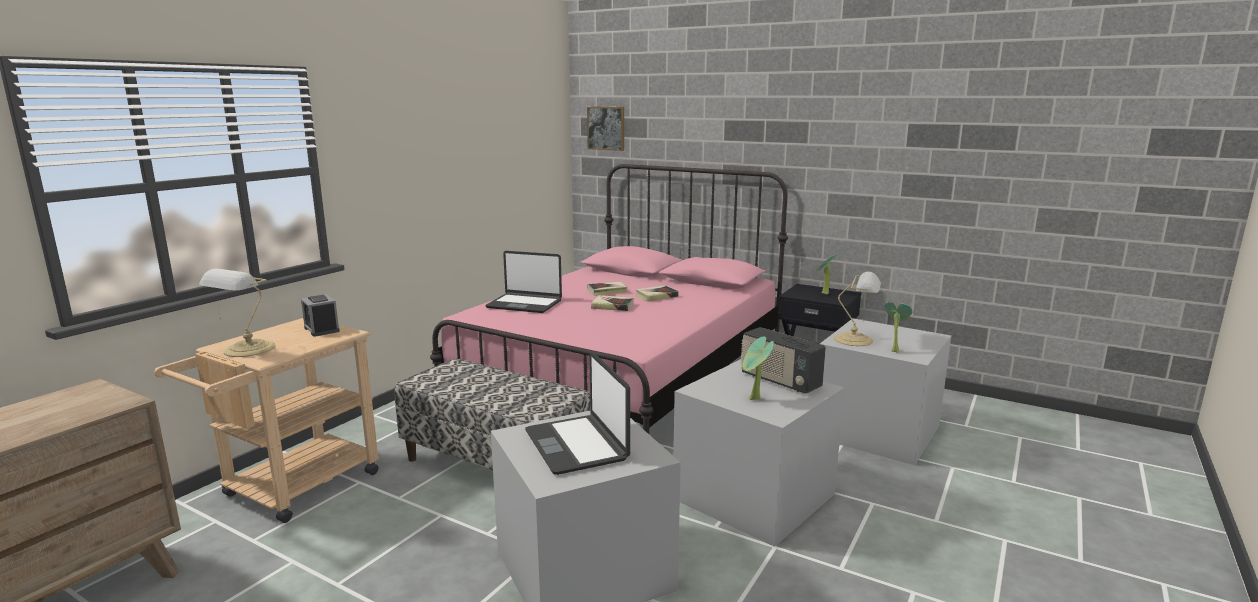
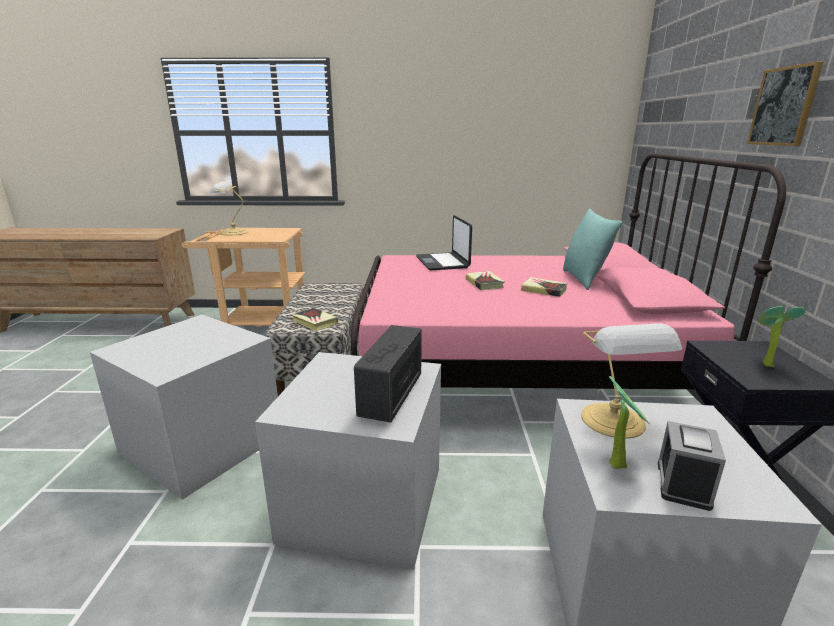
camera: 60 degrees right, 5 degrees up
(321, 329) = (278, 234): alarm clock -> alarm clock (683, 484)
(577, 445) = (182, 343): laptop -> none
(606, 128) = (656, 112): picture -> picture (784, 106)
(607, 291) = (522, 274): book -> book (314, 322)
(650, 281) = (584, 279): none -> turquoise pillow
(754, 400) = (323, 391): potted plant -> none

